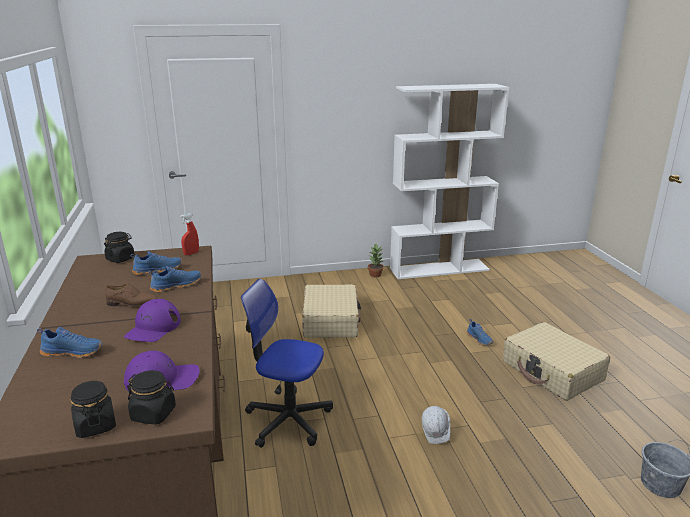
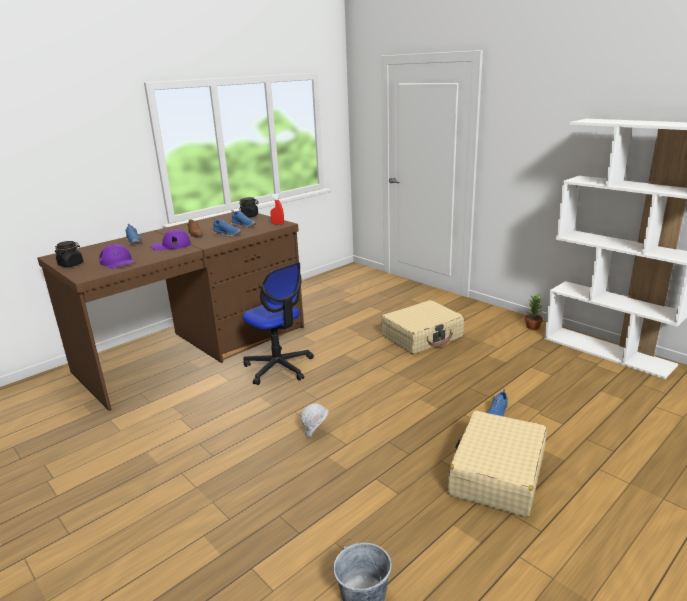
camera: 60 degrees right, 0 degrees up
(154, 414) = (85, 270): black jar -> none
(288, 419) = (279, 367): office chair -> office chair turned 150 degrees clockwise

